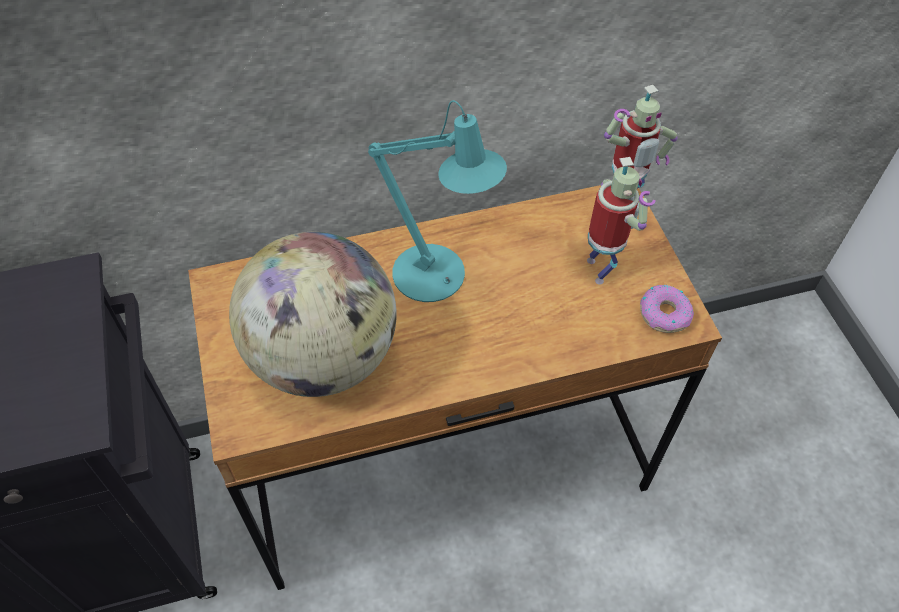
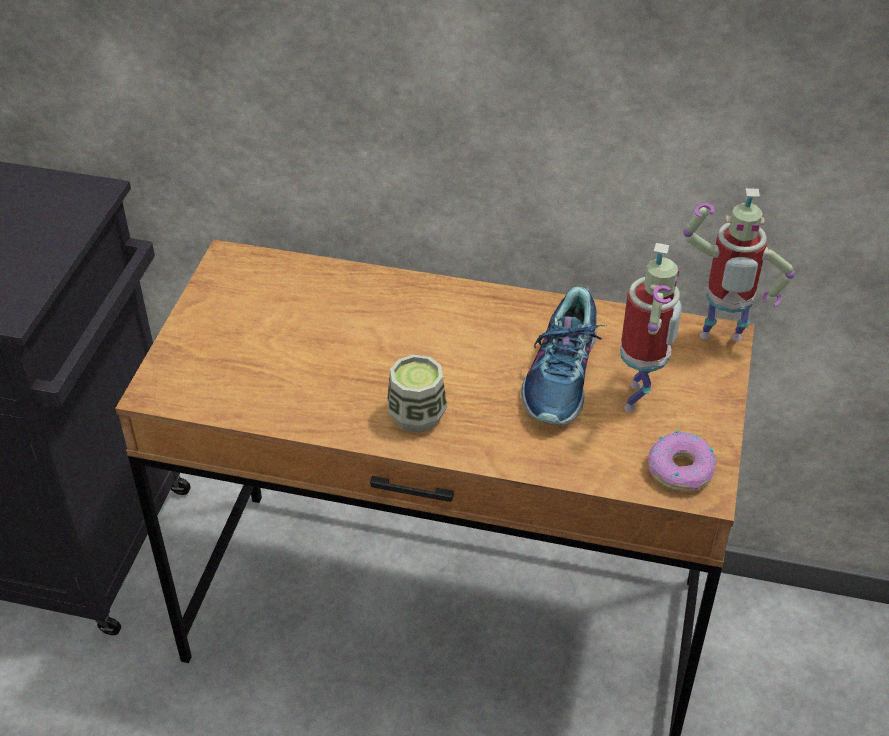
camera: 30 degrees right, 10 degrees down
(323, 358) = (281, 363): globe -> none
(437, 278) = (451, 337): turquoise table lamp -> none
(458, 355) = (417, 416): none -> cup
(538, 275) = (563, 376): none -> shoe

